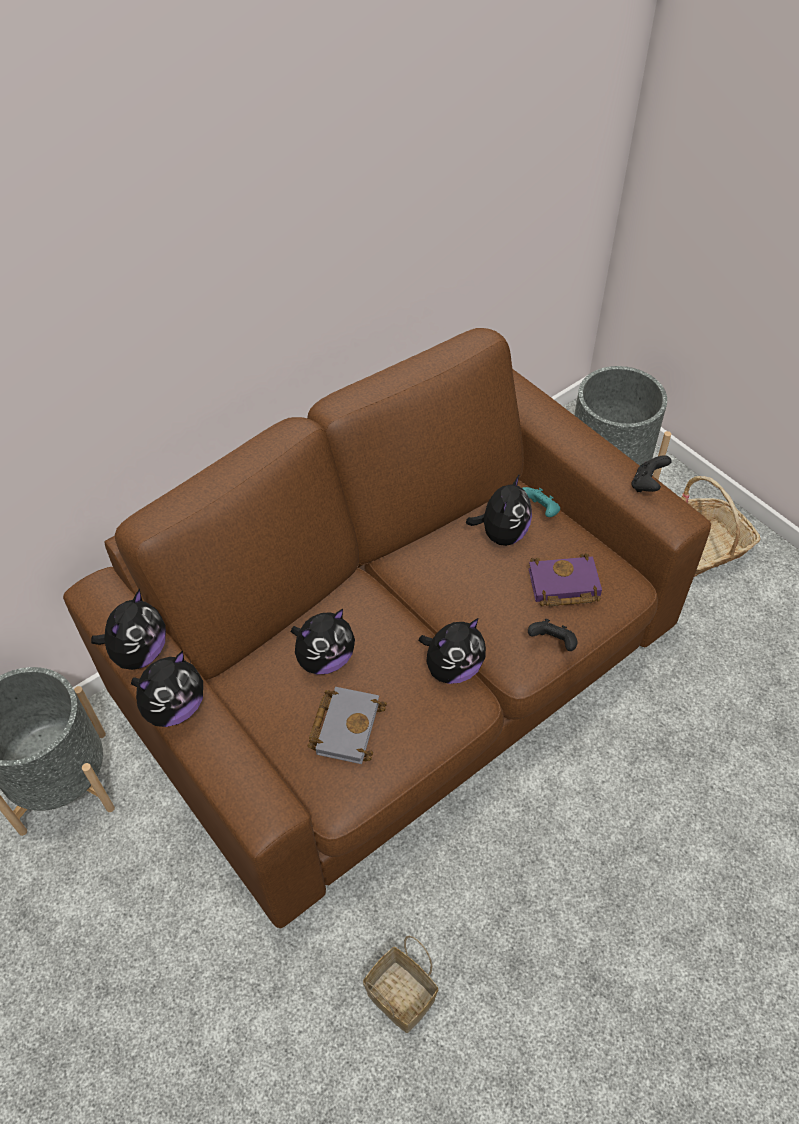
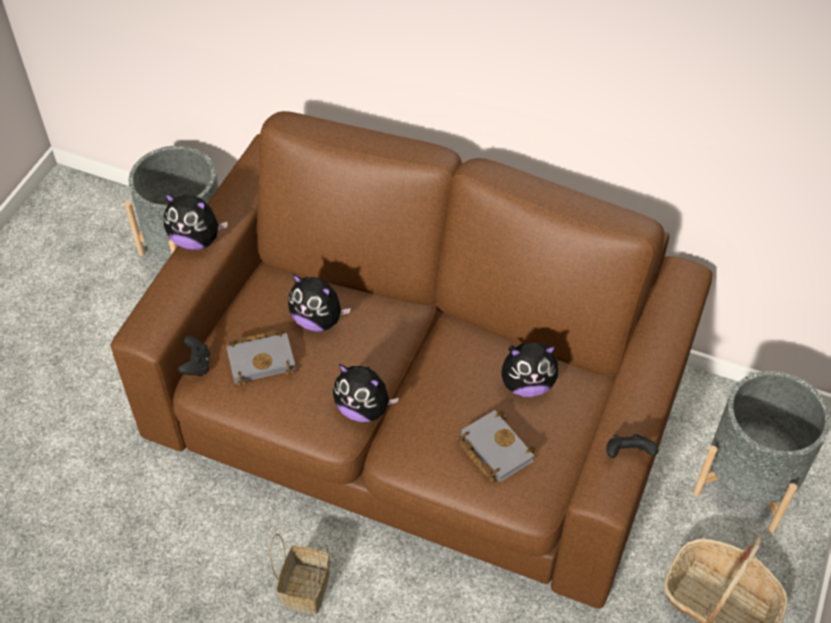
camera: 60 degrees right, 0 degrees up
(139, 653) = (230, 198): plush toy -> none
(398, 996) = (131, 541): basket -> basket (305, 587)
(540, 511) = (576, 403): turquoise game controller -> none
(552, 643) = (427, 466): black game controller -> black game controller (196, 365)
(562, 586) = (493, 449): purple book -> grey book

